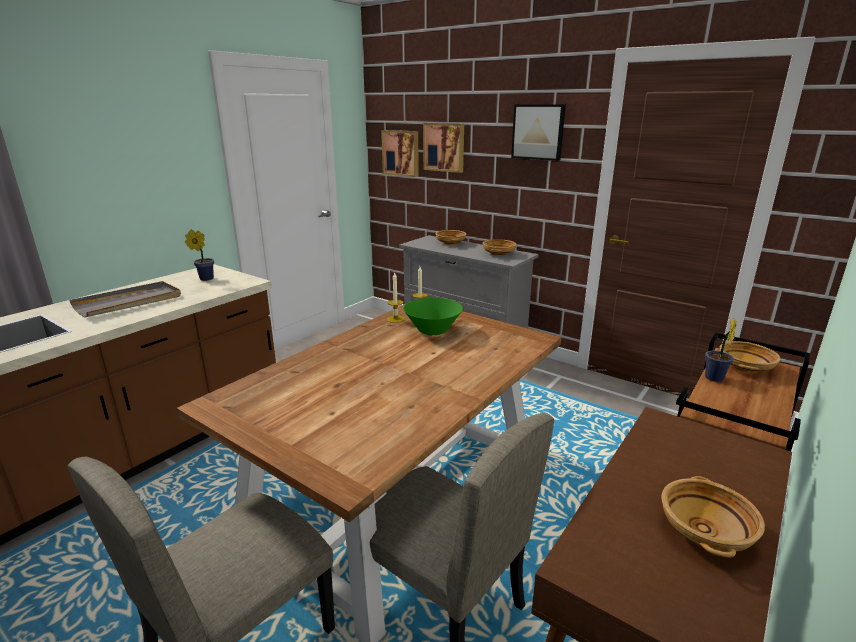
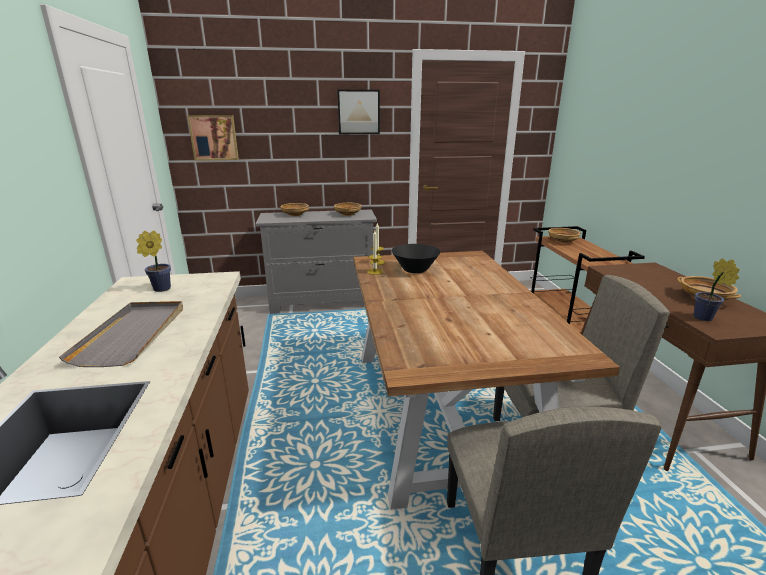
camera: 45 degrees left, 0 degrees up
(432, 330) = (415, 270): green bowl -> black bowl
(444, 147) = (266, 129): picture -> none
(714, 379) = (565, 249): potted plant -> potted plant (705, 319)

